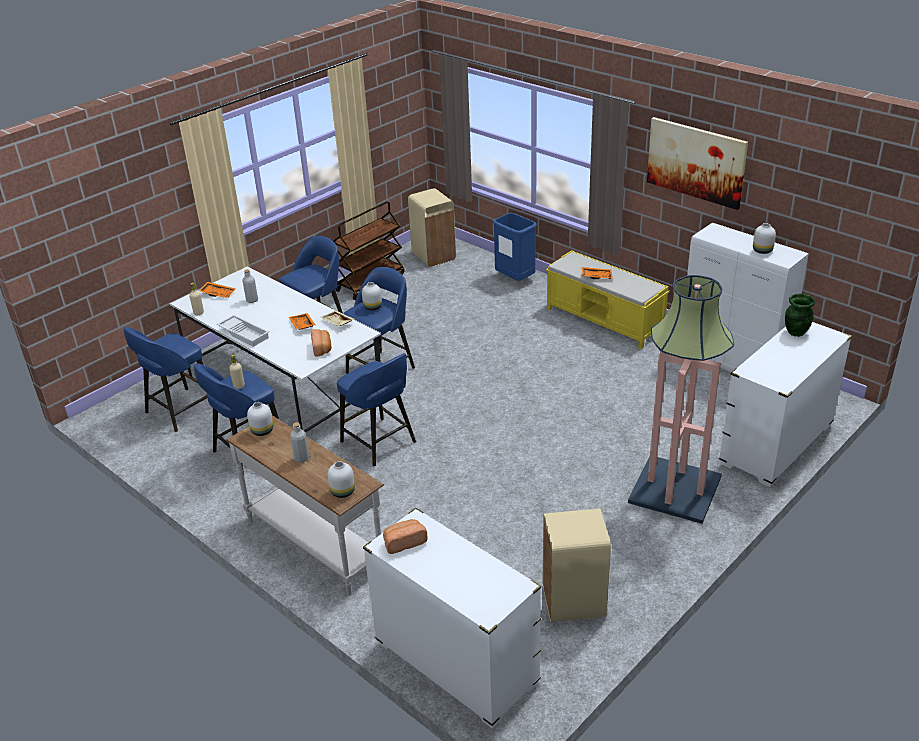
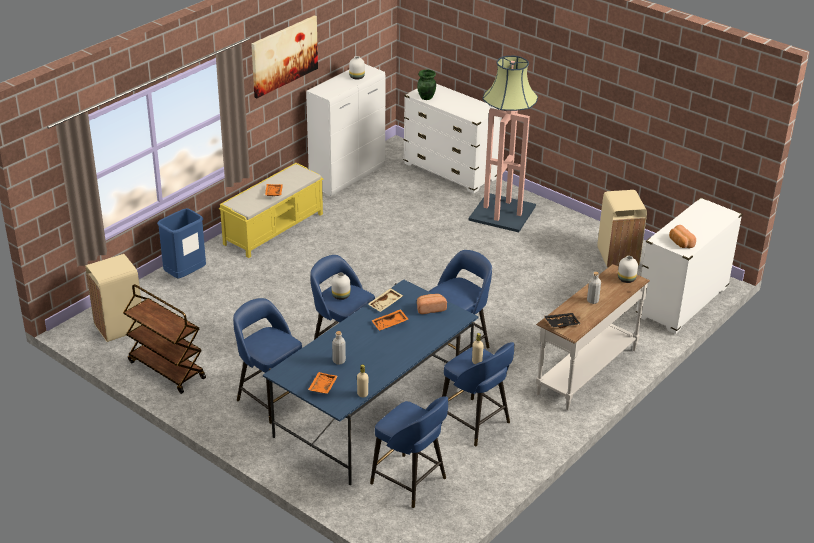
camera: 95 degrees left, 0 degrees up
(245, 333) = (404, 357): white tray -> none
(262, 430) = (561, 323): white vase -> black tray
(284, 389) = (373, 412): white dining table -> blue dining table

